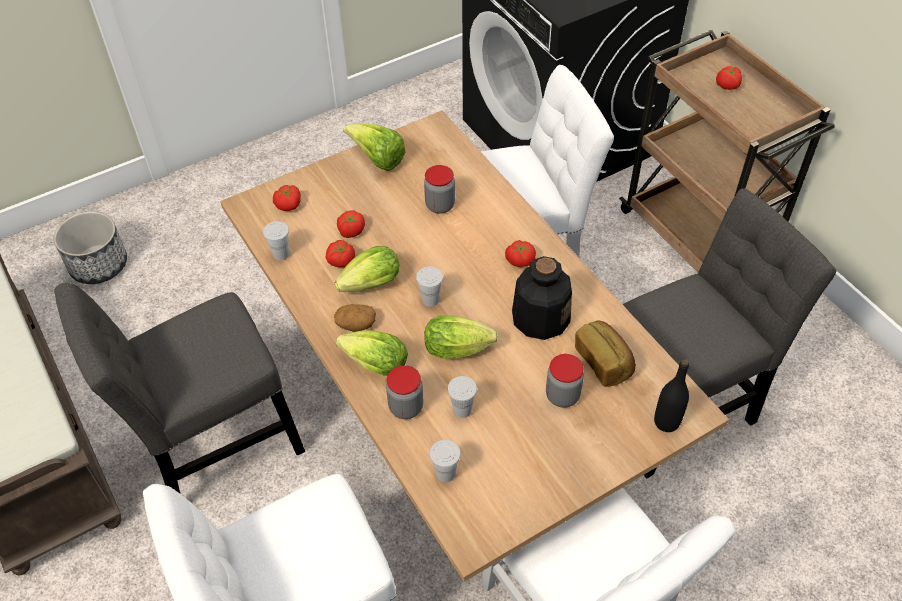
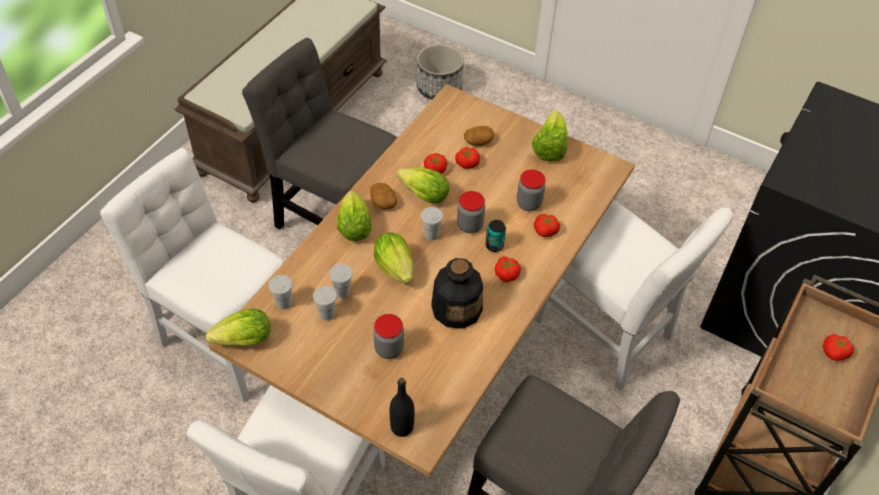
camera: 60 degrees right, 0 degrees up
(281, 254) = (419, 136): white cup -> white cup (327, 314)
(289, 205) = (467, 119): tomato -> tomato (545, 231)
(327, 209) = (478, 142): none -> potato
(406, 407) = (327, 259): jar -> jar (470, 225)
(477, 254) = (494, 245): none -> can
(477, 539) = (240, 341): none -> lettuce
(604, 362) = (437, 365): bread -> none

